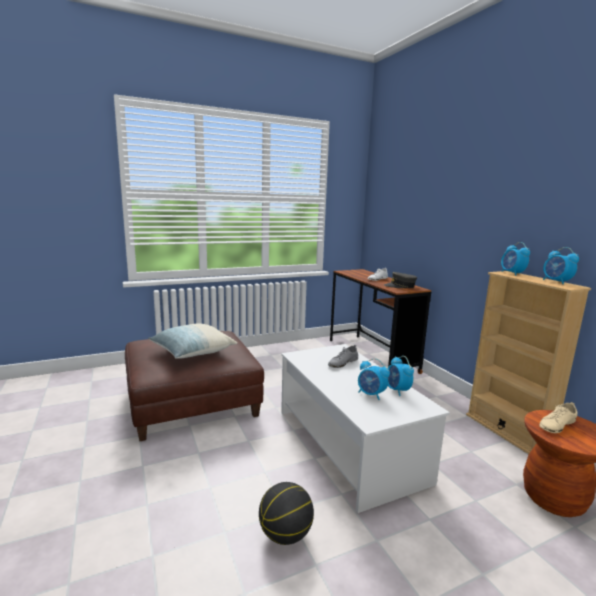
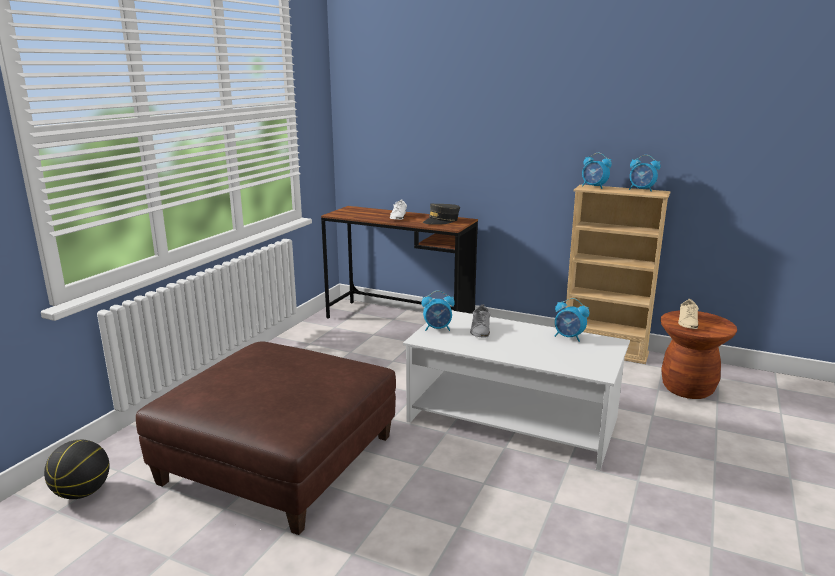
camera: 40 degrees left, 5 degrees up
(192, 352) = (289, 383): pillow -> none
(285, 534) = (578, 518): basketball -> basketball (82, 493)
(371, 394) = (558, 349): alarm clock -> alarm clock (437, 329)

